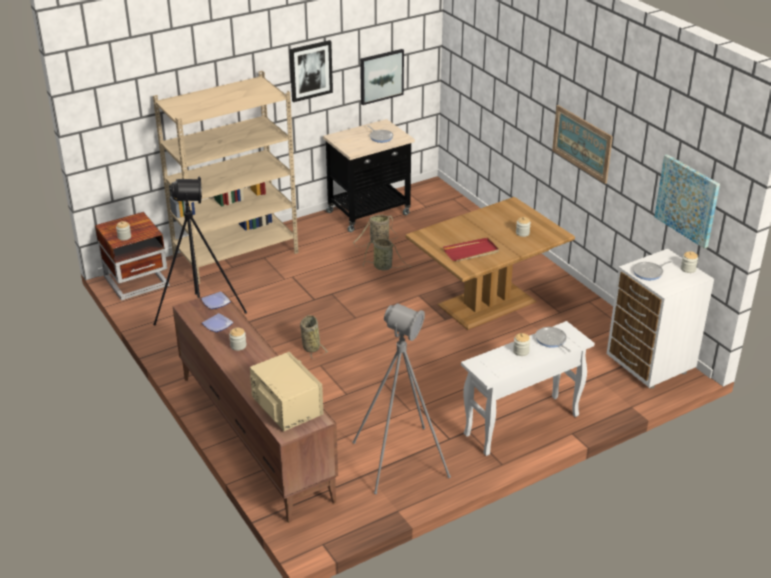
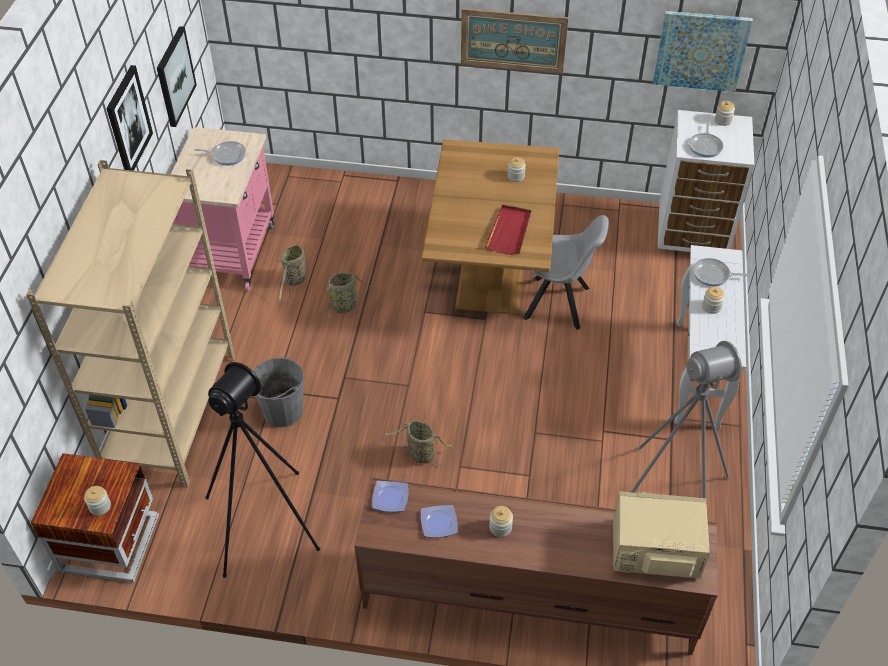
camera: 50 degrees left, 15 degrees up
(281, 286) = (282, 411): none -> grey bucket
(368, 213) = (231, 253): black cart -> pink cart
(500, 340) = (559, 303): none -> grey chair

